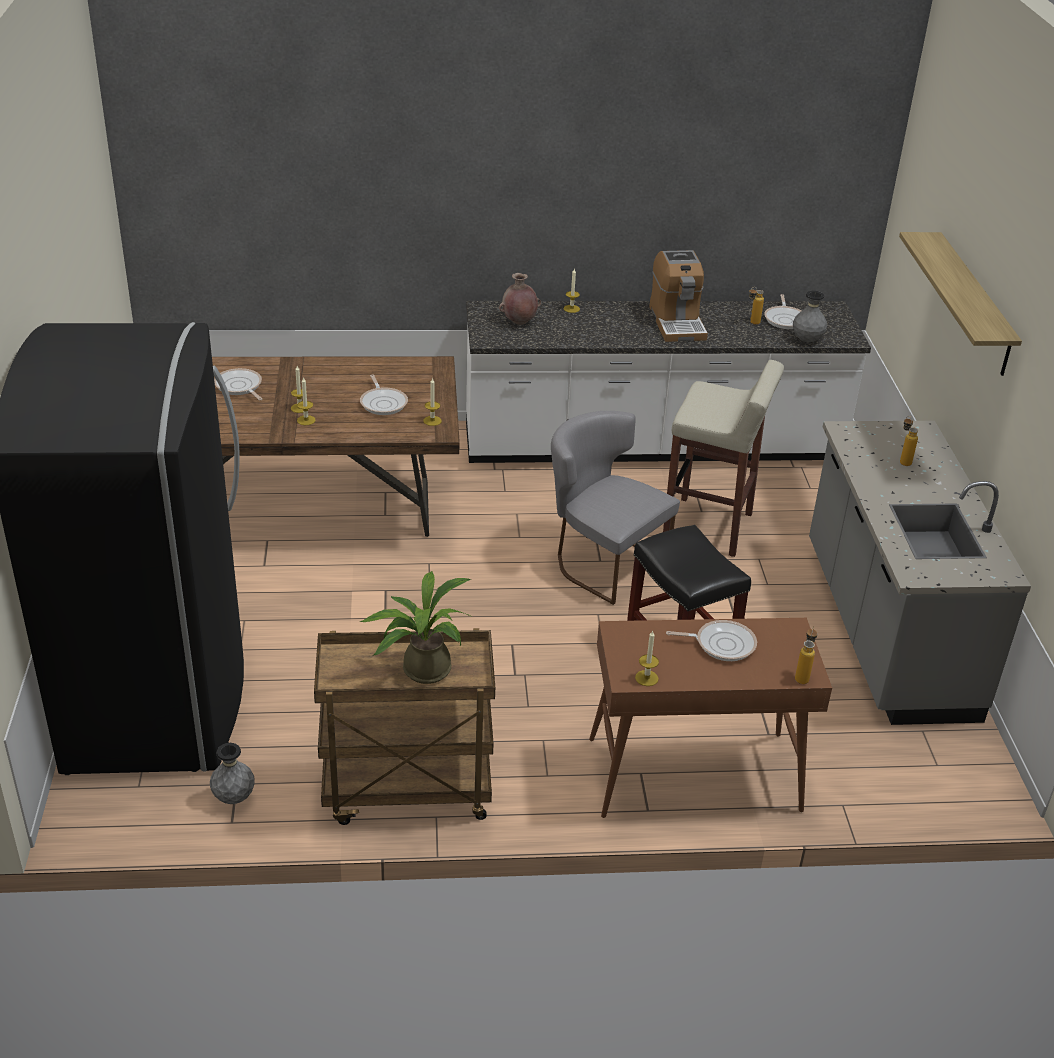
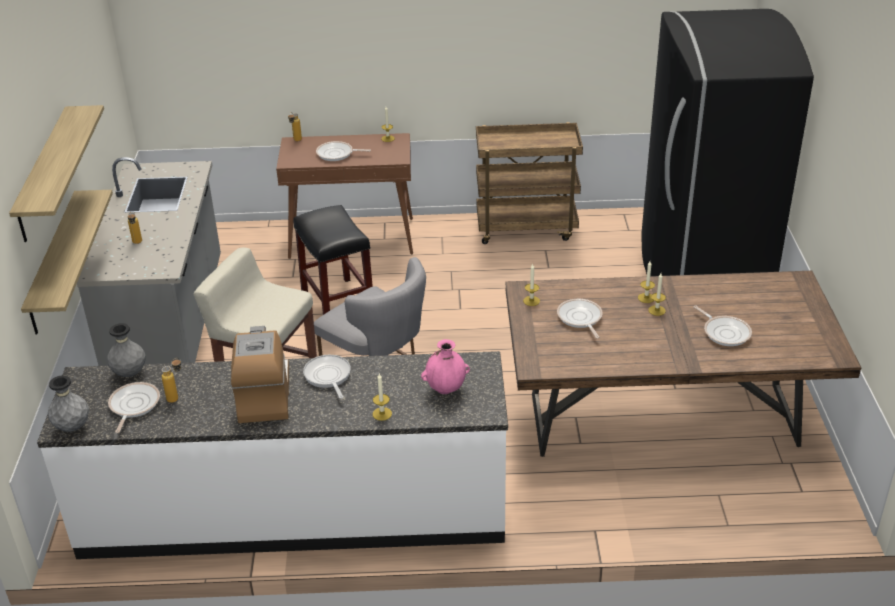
camera: 175 degrees left, 0 degrees up
(234, 798) = (627, 224): grey vase -> grey vase (73, 427)
(420, 669) = (519, 142): potted plant -> none
(519, 322) = (446, 389): brown vase -> pink vase
(626, 333) = (328, 376): none -> frying pan
(942, 365) = (54, 262): none -> shelf

